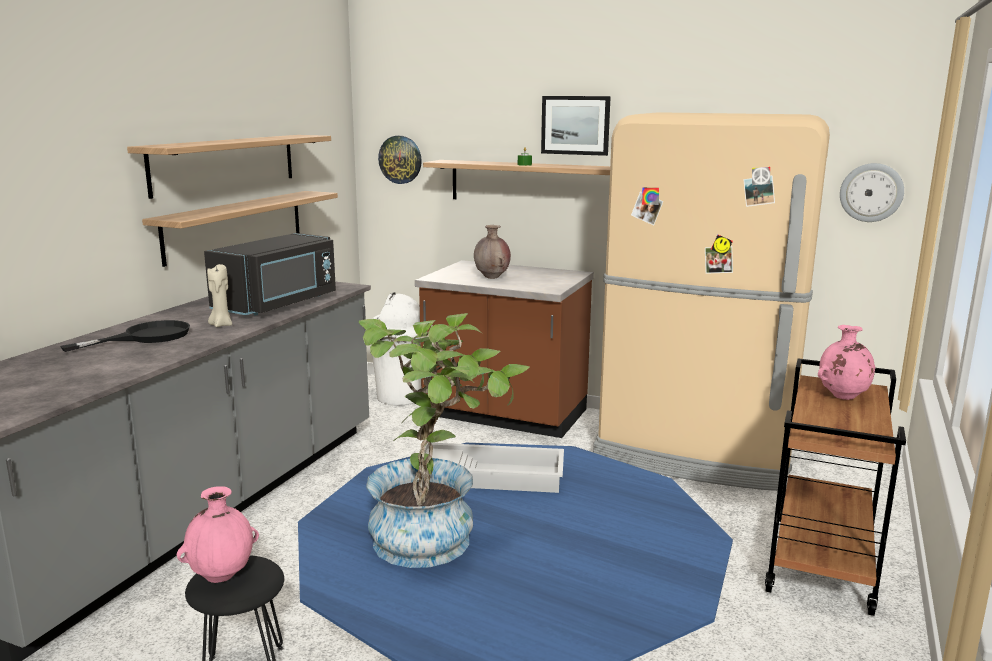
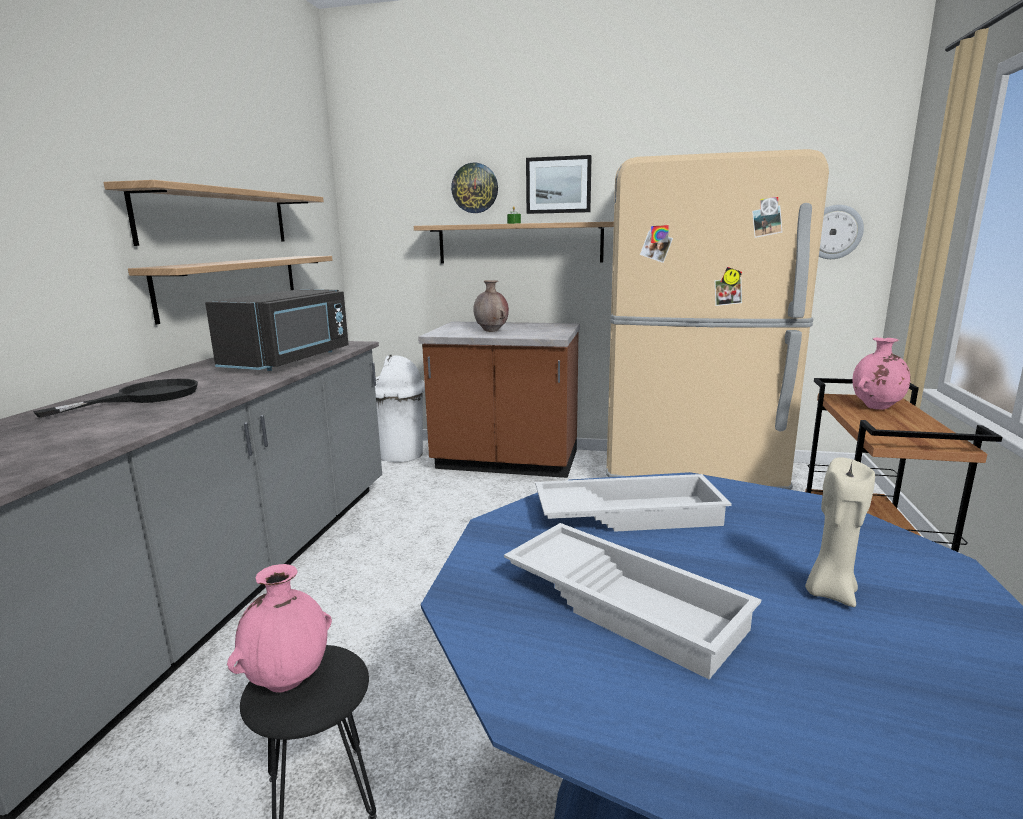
camera: 10 degrees left, 0 degrees up
(221, 325) = (233, 381): beige candle -> beige candle (830, 592)
(400, 159) = (386, 228): wall clock -> wall clock (475, 188)
(437, 537) = (626, 603): potted plant -> white tray

